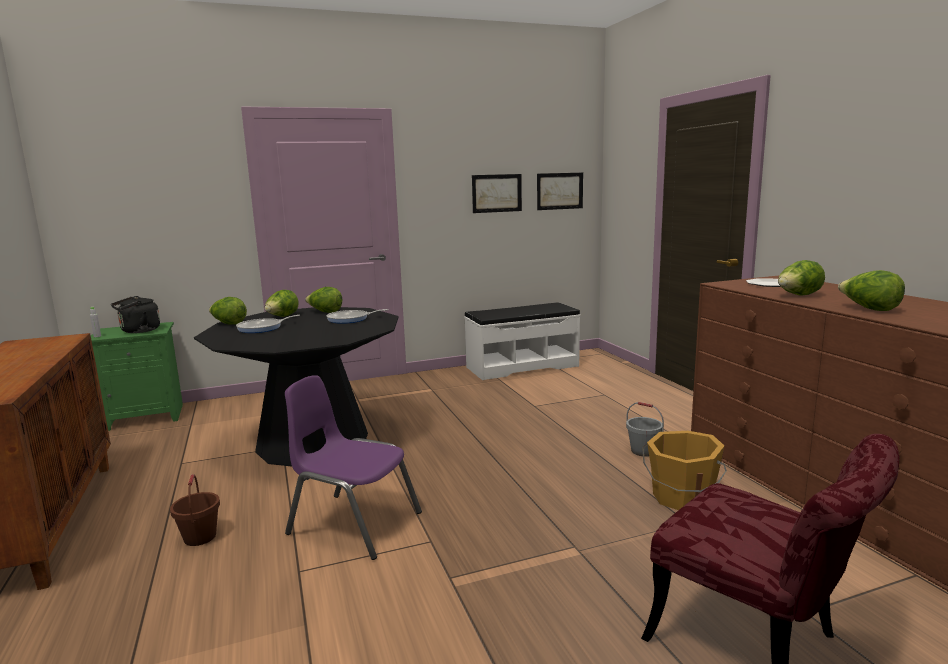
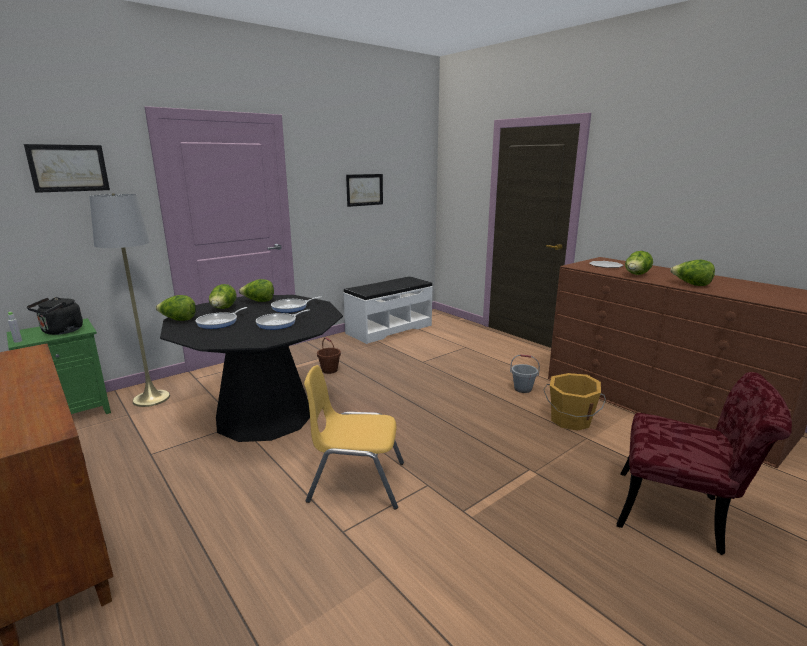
camera: 20 degrees left, 5 degrees up
(199, 537) = (228, 520): brown bucket -> brown bucket (329, 370)
(222, 412) = (151, 398): none -> grey floor lamp
(317, 332) = (279, 323): none -> frying pan
(354, 523) = (356, 482): purple chair -> yellow chair
(559, 191) = (409, 187): picture -> picture (68, 168)

